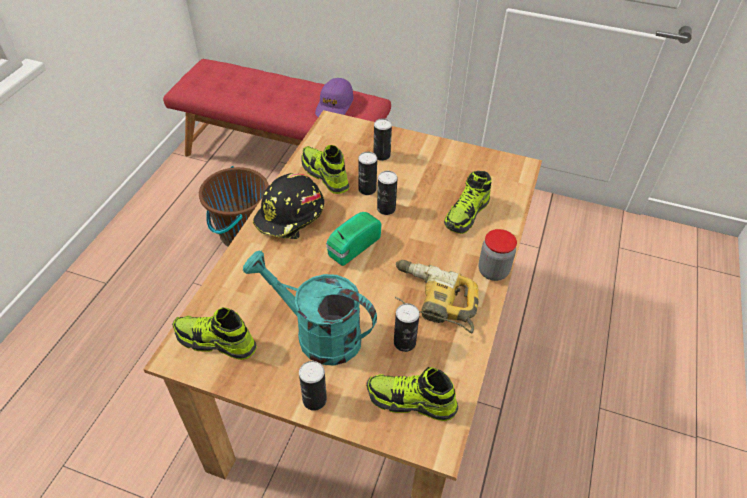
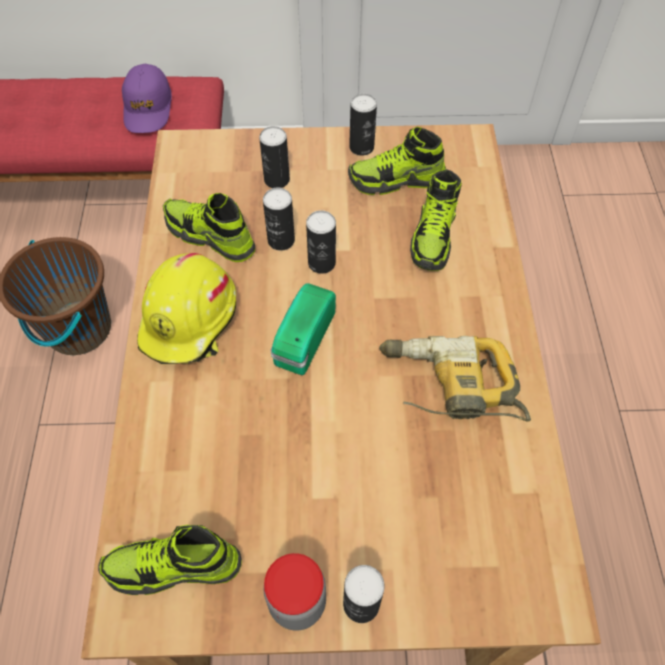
camera: 20 degrees left, 10 degrees up
(291, 216) = (190, 320): black hard hat -> yellow hard hat
(318, 334) = (317, 497): turquoise watering can -> none
(404, 342) = (442, 464): can -> can (361, 147)
(411, 401) = (492, 552): shoe -> shoe (396, 180)
(493, 271) = (507, 312): jar -> jar (297, 602)

